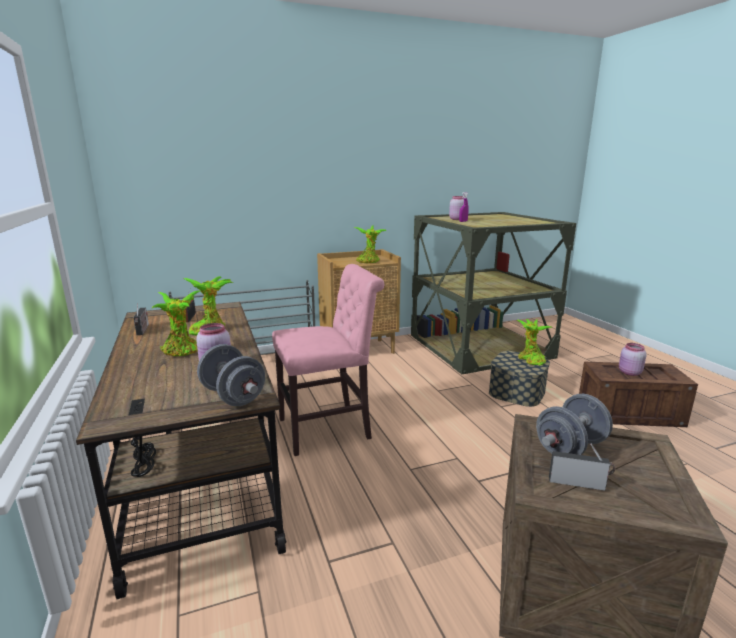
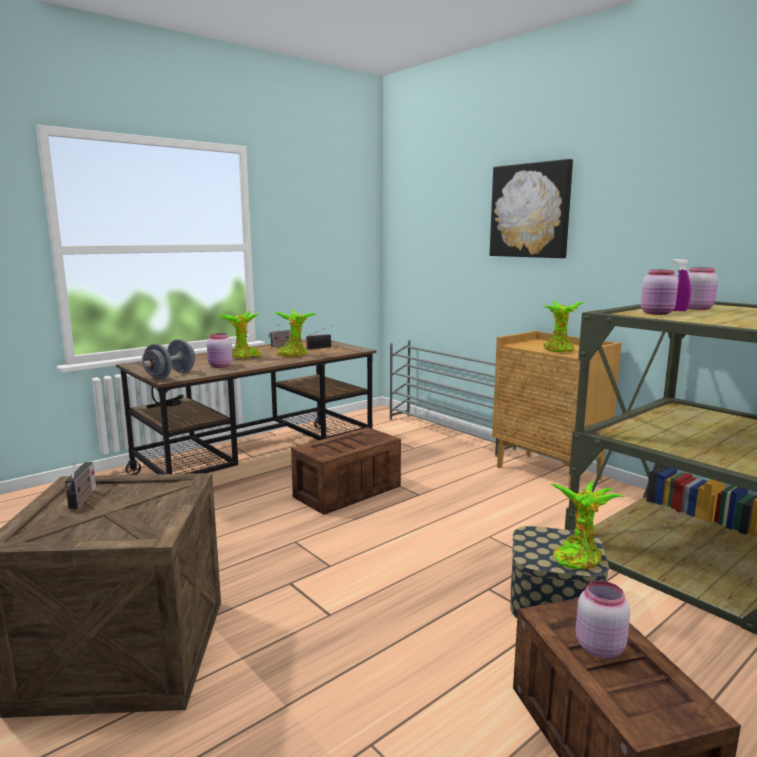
camera: 70 degrees right, 5 degrees down
(299, 158) = (530, 211): none -> picture
(329, 428) = (346, 492): pink chair -> crate
(474, 224) = (657, 313): none -> pink jar
(570, 447) = (144, 496): grey dumbbell -> none

